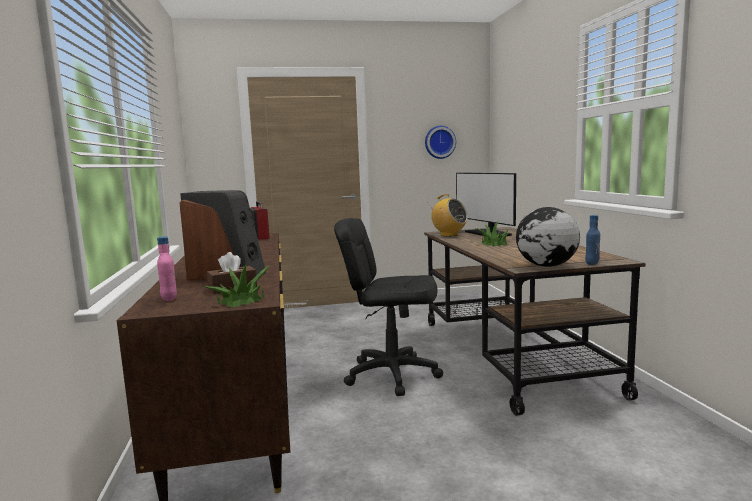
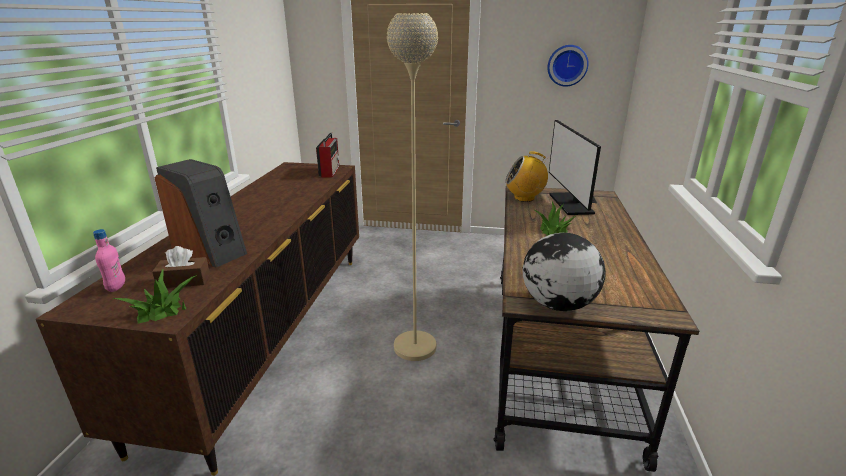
camera: 20 degrees right, 15 degrees up
(392, 374) = (415, 346): black office chair -> beige floor lamp
(449, 235) = (524, 198): radio -> radio turned 120 degrees clockwise
(592, 263) = (622, 313): blue bottle -> none

